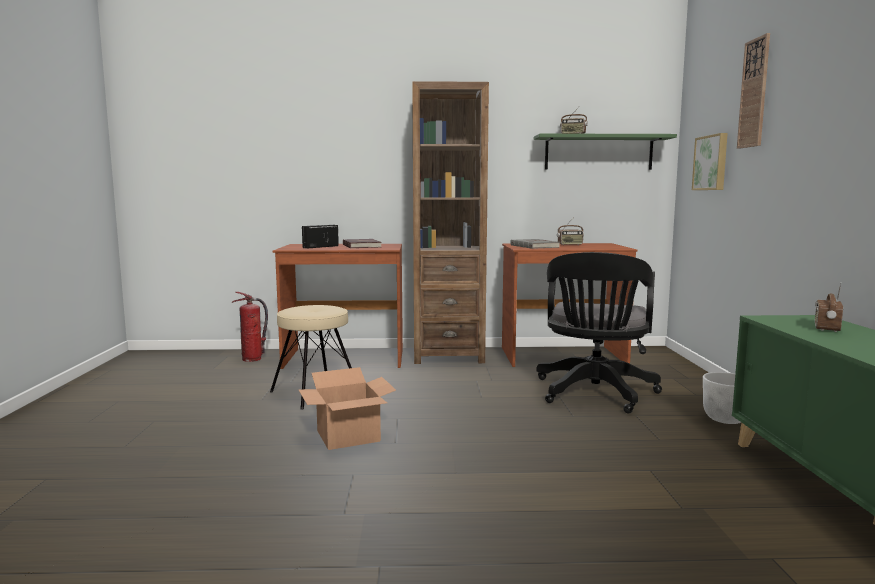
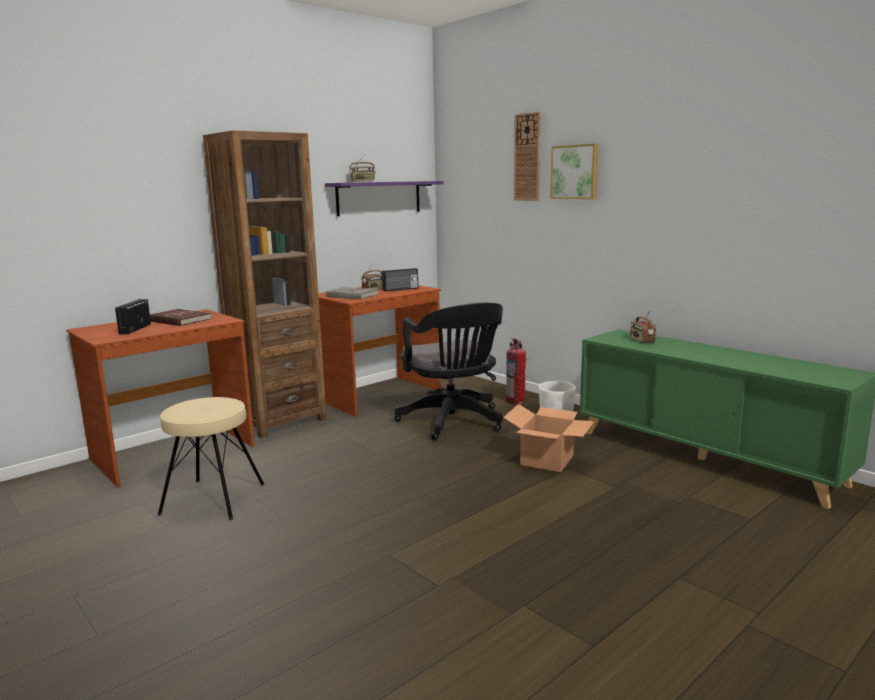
camera: 40 degrees left, 5 degrees up
(252, 359) = (53, 487): fire extinguisher -> fire extinguisher (516, 401)
(349, 436) = (326, 525): cardboard box -> cardboard box (546, 459)
(594, 246) = (401, 289): none -> radio
(598, 153) = (379, 198): green shelf -> purple shelf
(711, 163) = (483, 209): picture -> picture (575, 172)

